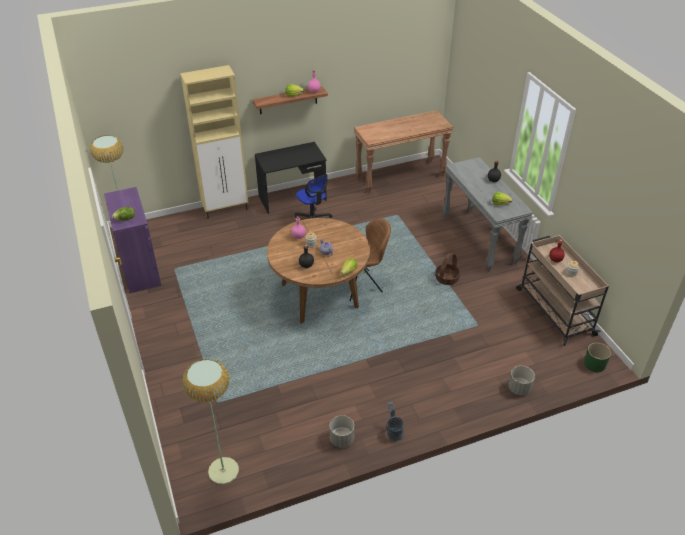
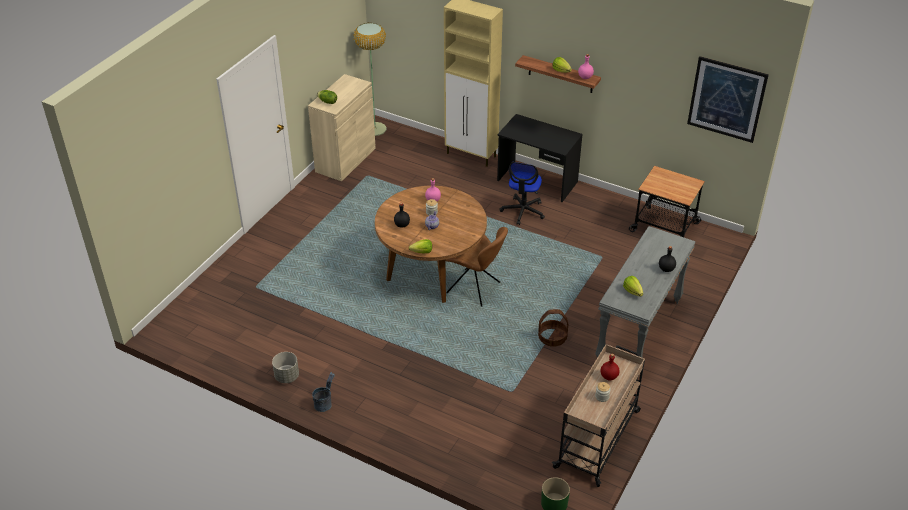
camera: 50 degrees right, 0 degrees up
(140, 269) = (345, 160): purple cabinet -> beige cabinet
(223, 470) = (197, 330): floor lamp -> none
(400, 176) = (664, 227): brown console table -> cart
(419, 58) = (726, 99): none -> picture
(519, 388) = (459, 461): grey planter -> none

